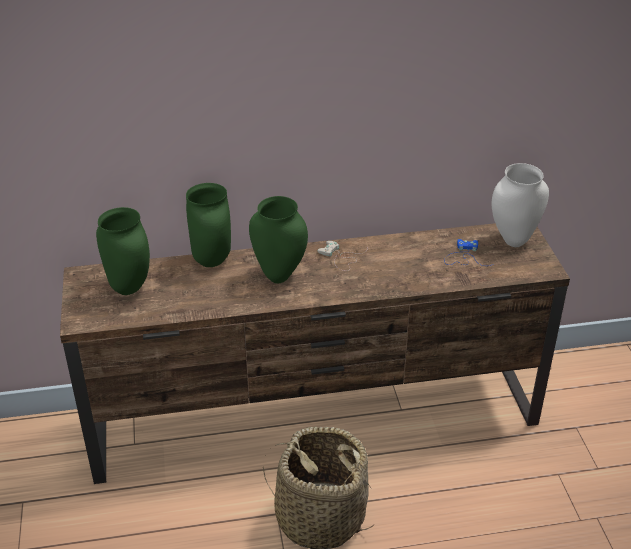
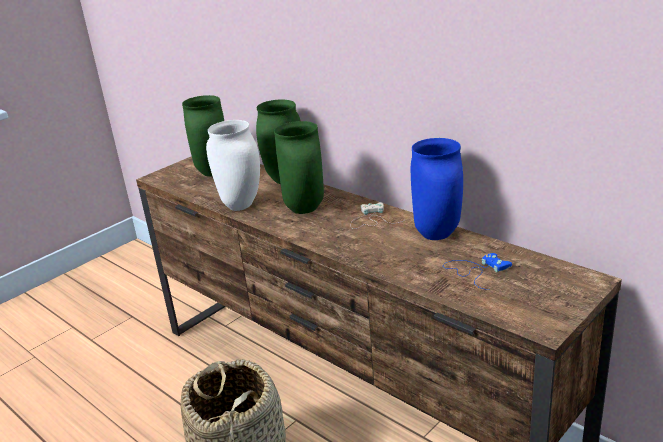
camera: 55 degrees right, 10 degrees down
(402, 245) = (438, 234): none -> blue vase
(513, 241) = (555, 285): white vase -> white vase (240, 206)

